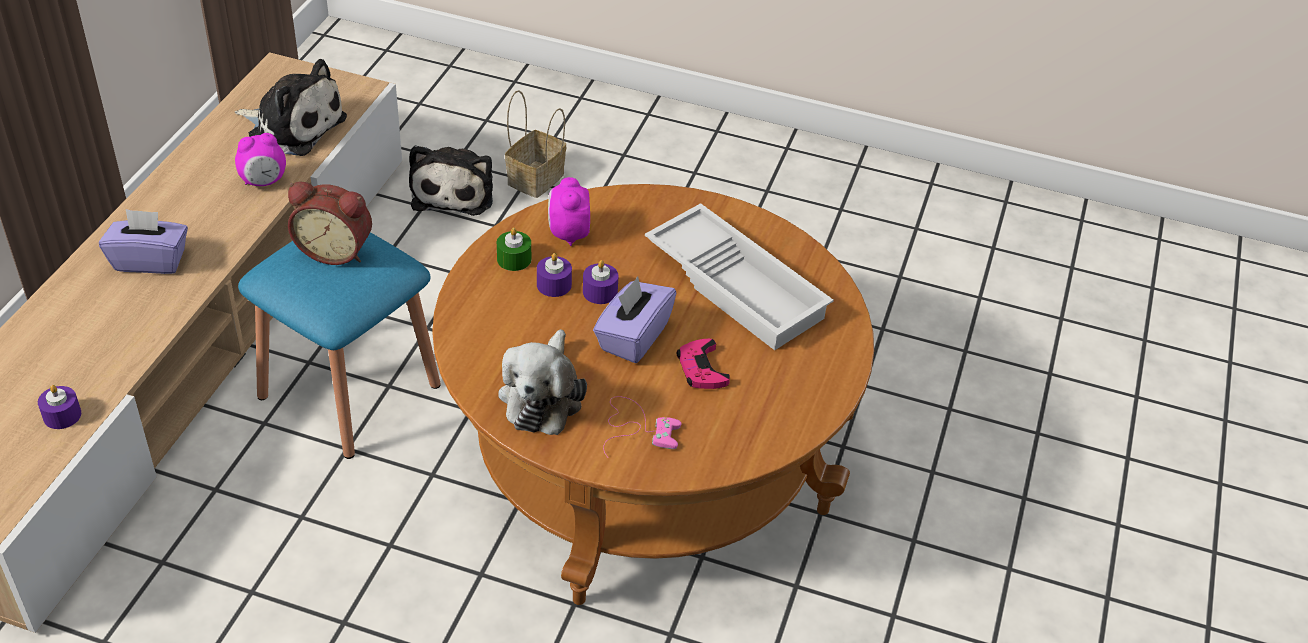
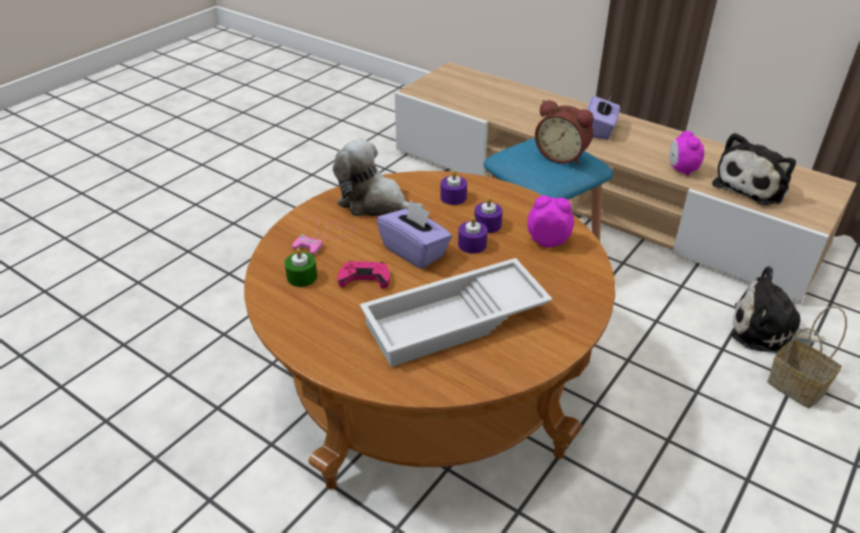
camera: 110 degrees right, 5 degrees down
(62, 415) = (477, 105): purple candle -> purple candle (453, 197)
(335, 250) = (562, 156): alarm clock -> alarm clock turned 90 degrees counterclockwise
(514, 259) = (522, 211): green candle -> green candle (302, 277)

